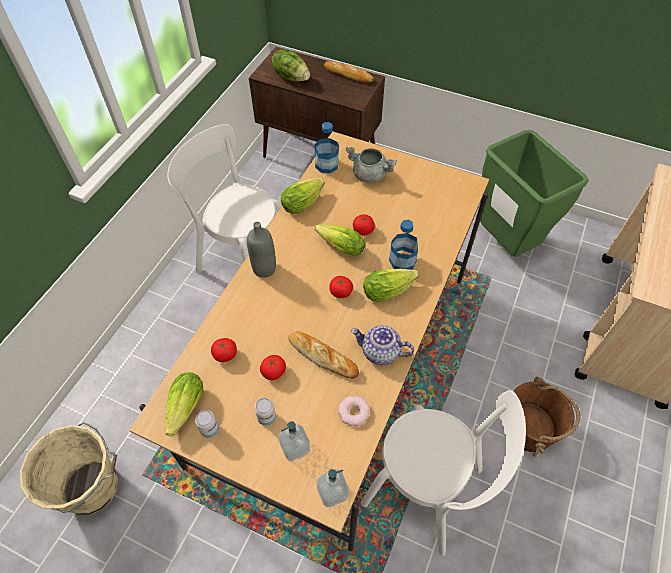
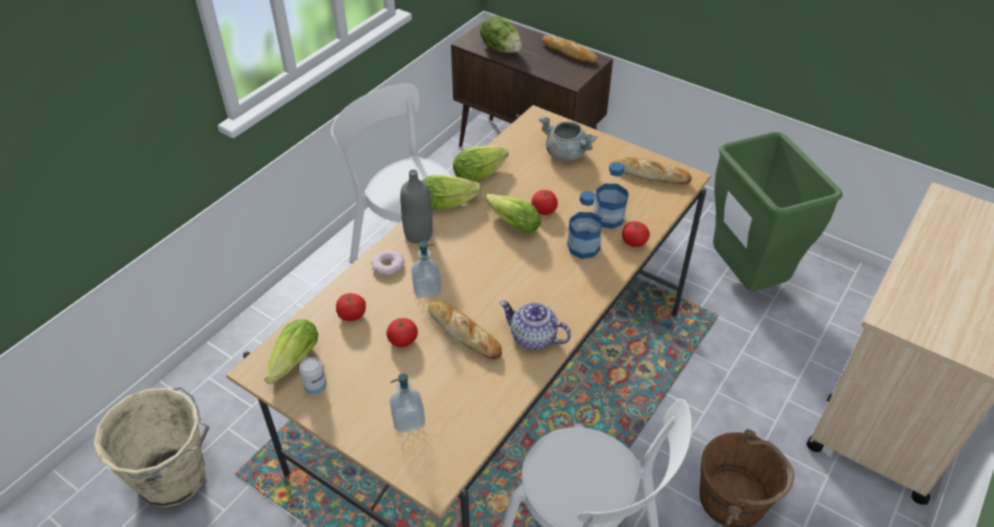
camera: 10 degrees right, 10 degrees down
(266, 417) = (383, 385): can -> none
(326, 165) = (517, 138): bottle -> bottle (608, 218)
(332, 492) = (440, 473): soap dispenser -> soap dispenser (427, 289)
(341, 292) = (501, 270): tomato -> tomato (634, 242)
(354, 412) = (486, 395): donut -> donut (388, 265)
(390, 290) = (561, 275): lettuce -> lettuce (450, 203)
(441, 185) = (649, 174): none -> bread

